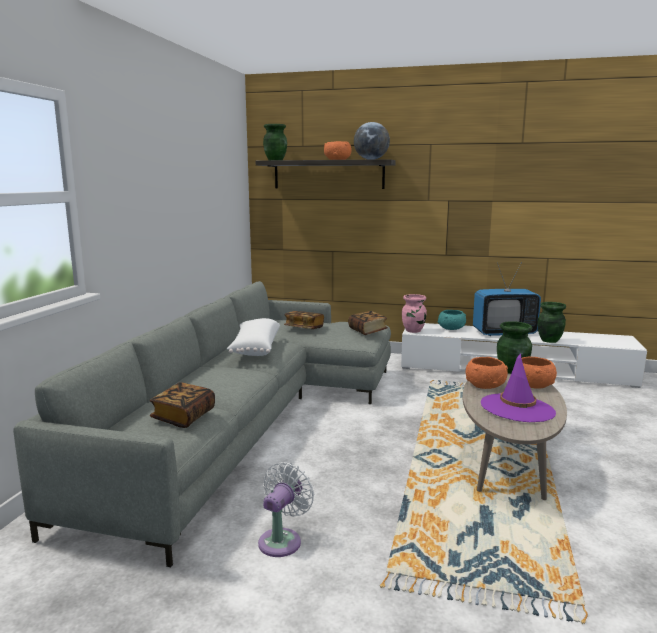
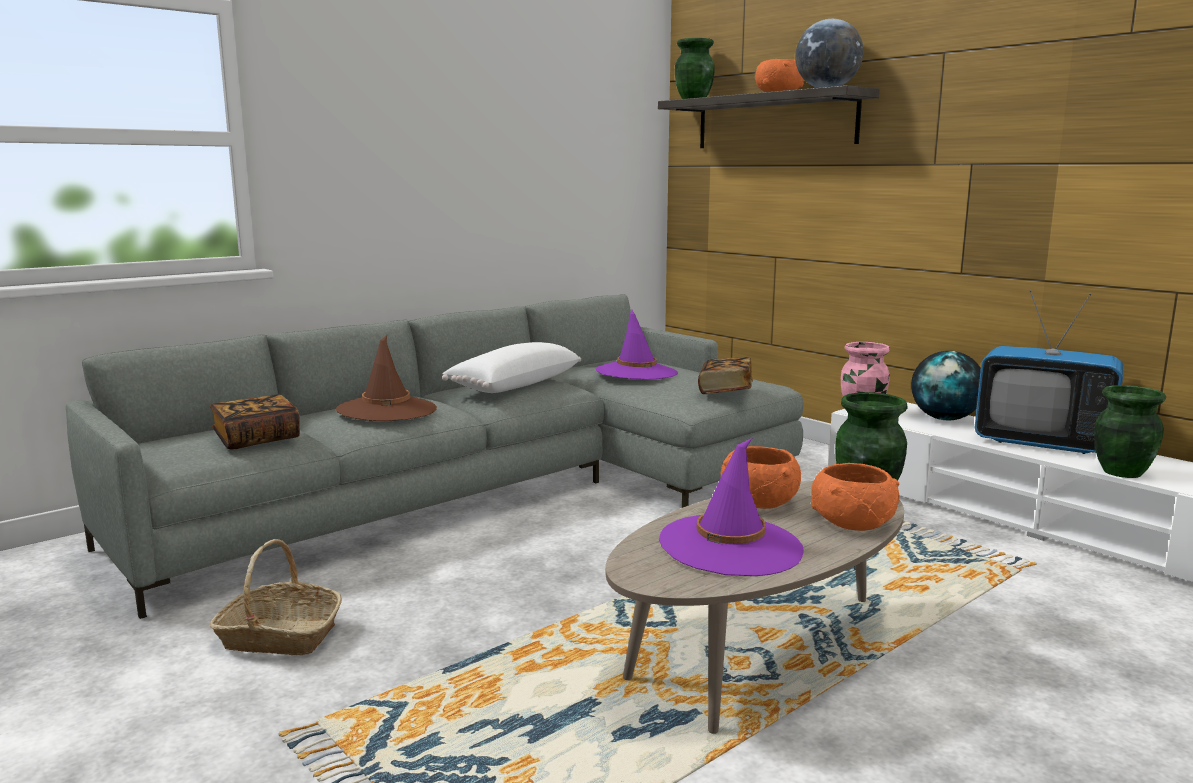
camera: 35 degrees right, 0 degrees up
(220, 379) = (387, 410): none -> brown hat
(282, 540) = (279, 636): white fan -> basket
(304, 328) = (636, 372): book -> purple hat
(451, 328) = (945, 419): turquoise bowl -> globe

